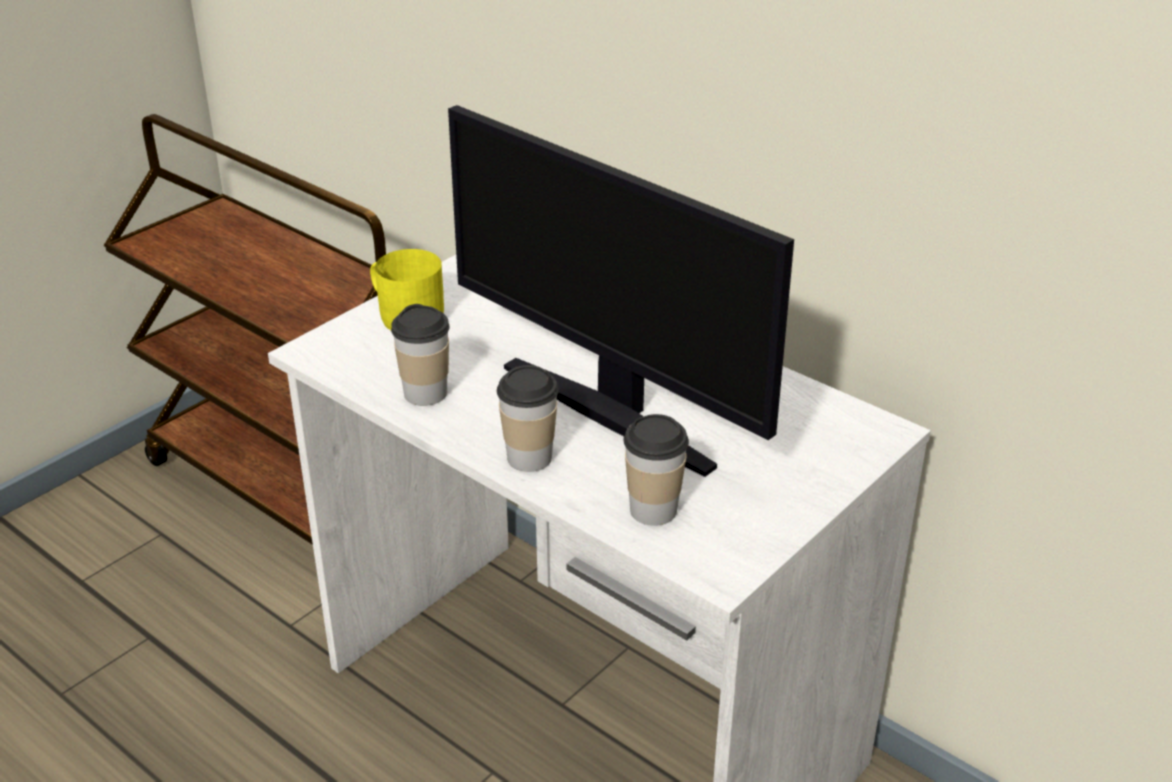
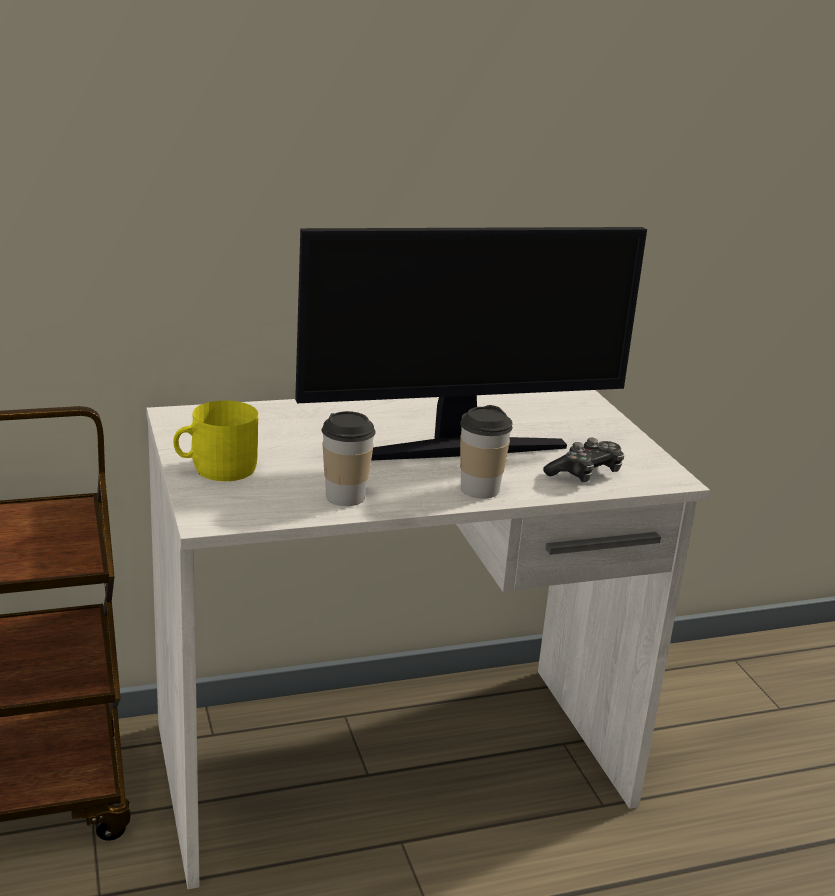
camera: 60 degrees left, 10 degrees down
(653, 510) = (585, 473): cup -> game controller

